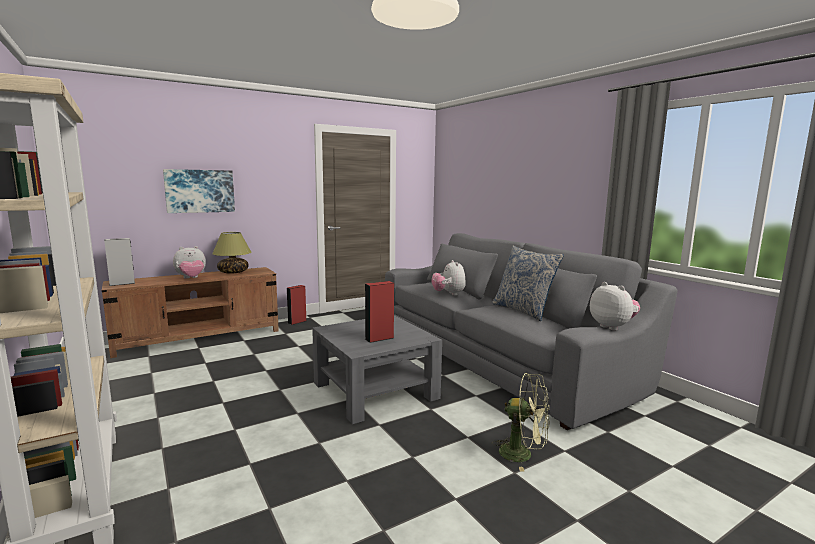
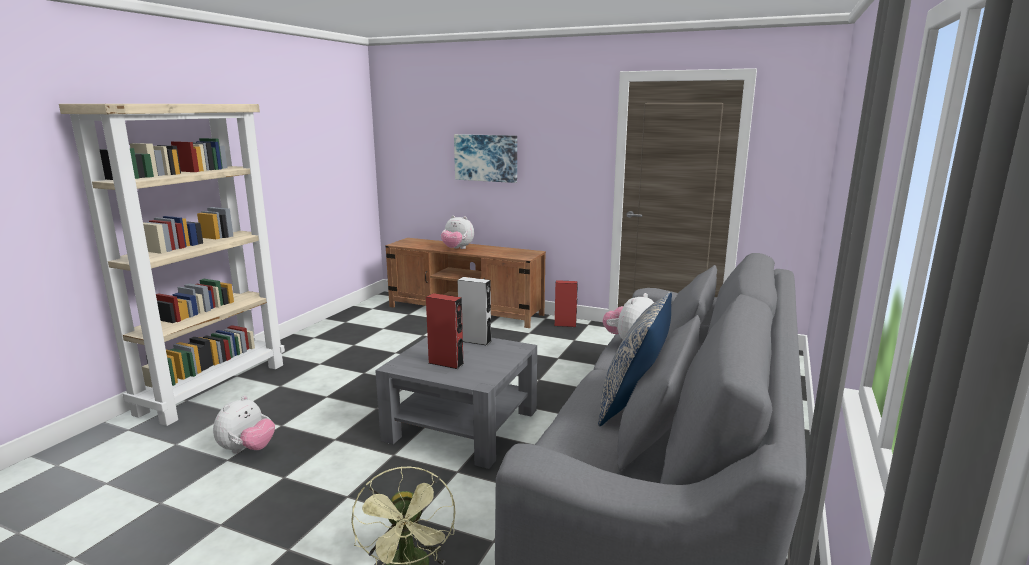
camera: 55 degrees right, 5 degrees up
(122, 283) = (408, 242): grey speaker -> grey speaker (475, 341)
(233, 272) = (502, 250): table lamp -> none
(612, 327) = (624, 484): plush toy -> plush toy (247, 449)

